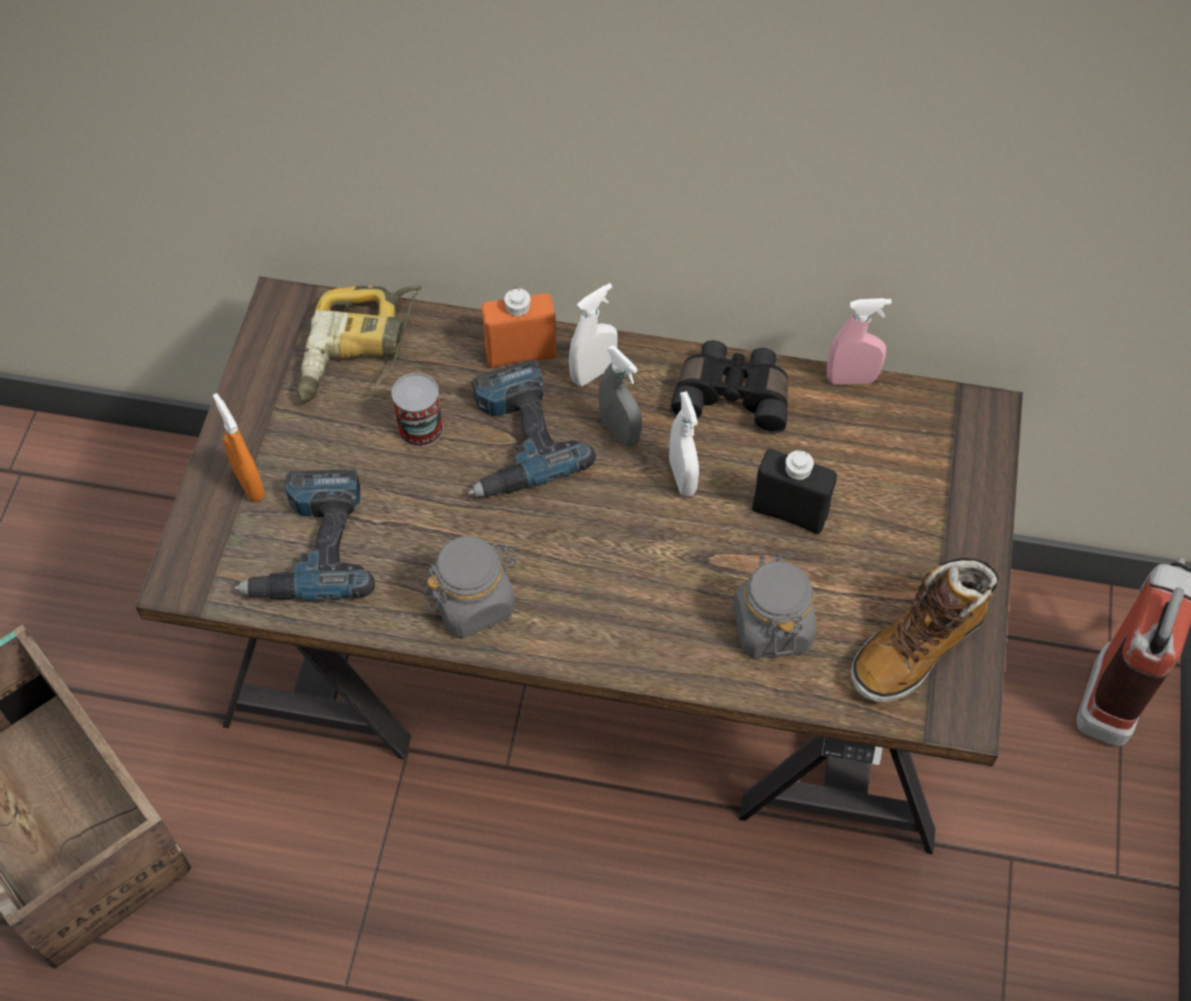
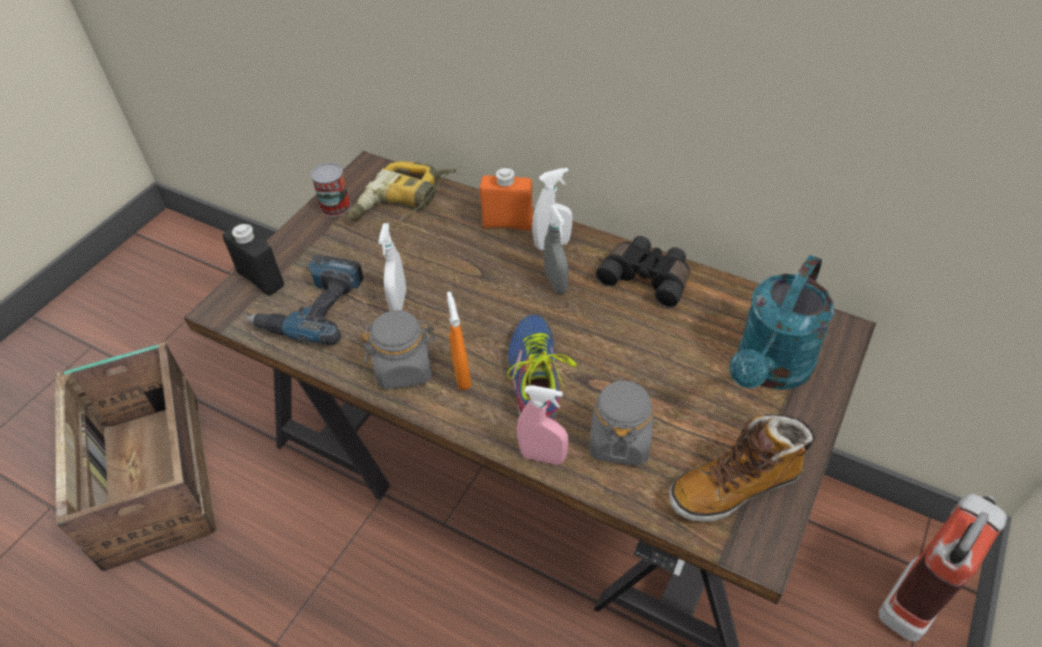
camera: 20 degrees right, 10 degrees down
(249, 484) = (294, 262): orange spray bottle -> orange spray bottle (462, 375)
(420, 428) = (421, 253): can -> can (335, 206)
(514, 440) = (480, 274): power drill -> none
(641, 571) = (534, 377): none -> shoe
(682, 478) = (589, 322): white spray bottle -> white spray bottle (398, 301)
(789, 512) = (662, 363): black bottle -> black bottle (261, 279)
(851, 379) = (740, 286): pink spray bottle -> pink spray bottle (543, 456)
(916, 488) = (769, 370): none -> turquoise watering can

